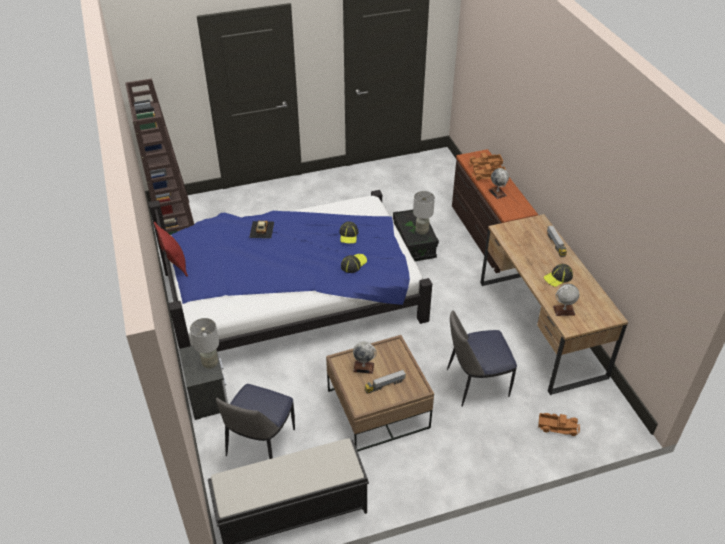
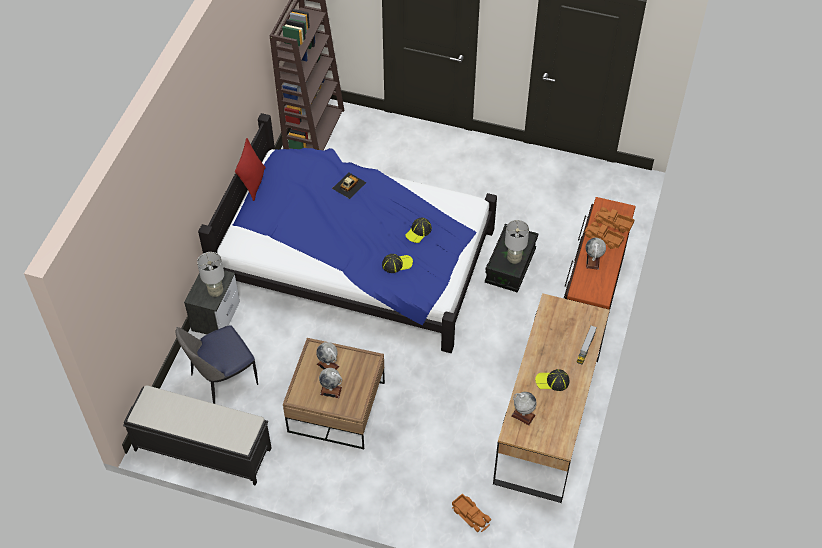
camera: 35 degrees right, 10 degrees up
(385, 385) = (331, 390): toy truck -> globe
(475, 383) = (437, 434): chair -> none

